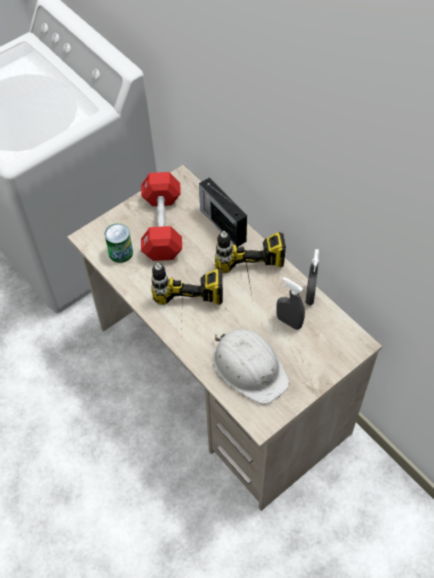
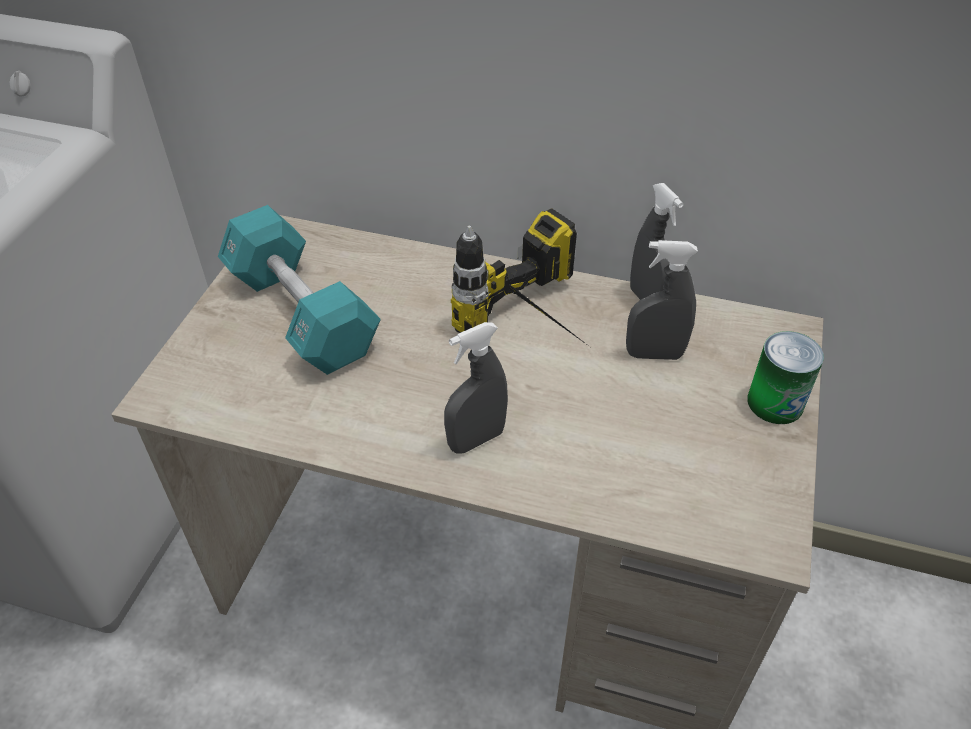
camera: 35 degrees left, 10 degrees down
(120, 252) = (251, 390): can -> can (775, 403)
(162, 226) = (301, 313): red dumbbell -> turquoise dumbbell
(187, 319) = (476, 439): power drill -> grey spray bottle
(222, 224) = (409, 266): radio -> none
(249, 367) = (660, 459): white hard hat -> none

